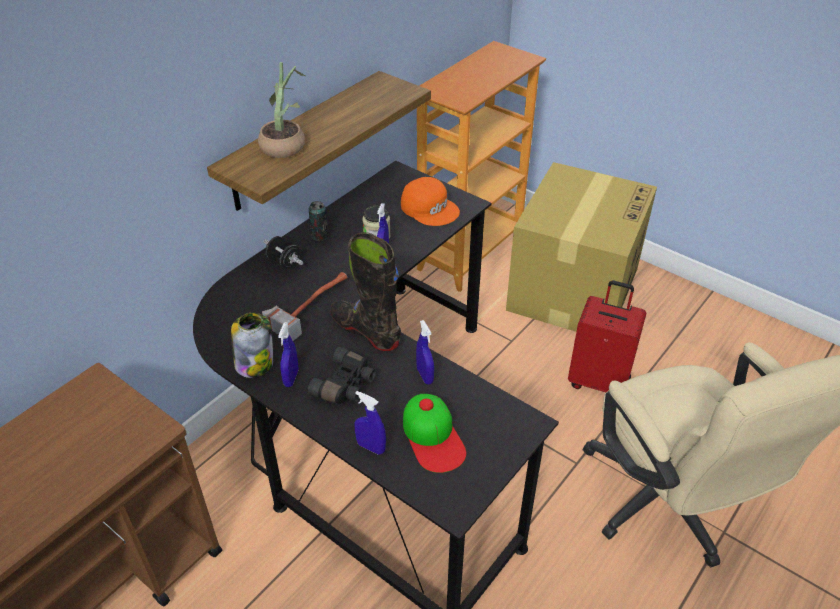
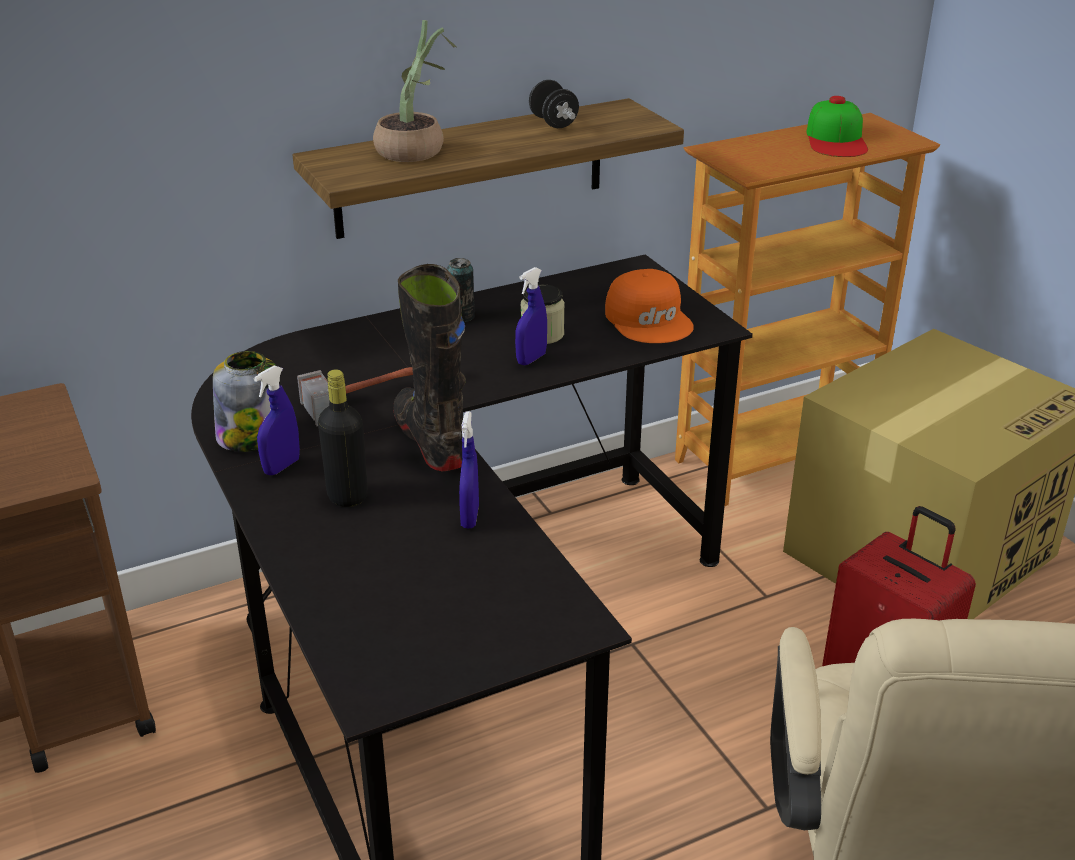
camera: 25 degrees right, 10 degrees down
(284, 261) = (387, 334): black dumbbell -> black dumbbell (553, 123)
(346, 385) = (347, 496): black binoculars -> black bottle
(371, 447) = (318, 580): blue spray bottle -> none
(433, 437) = (417, 596): cap -> cap (836, 139)

